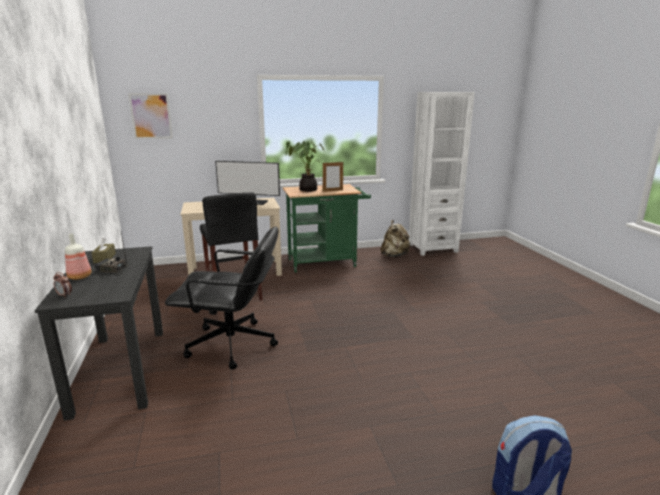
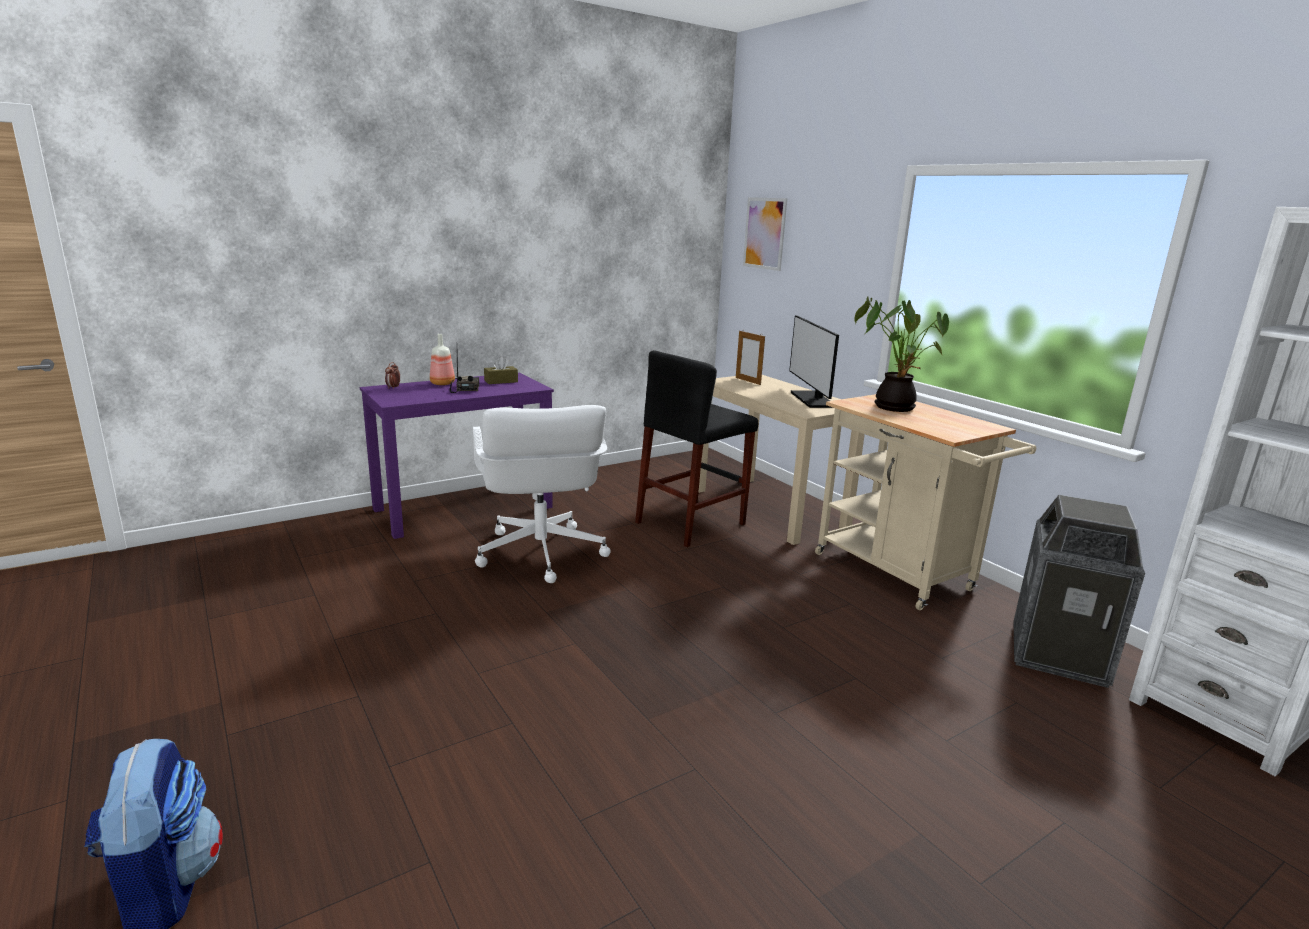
camera: 70 degrees right, 0 degrees up
(121, 369) = (464, 508): black desk -> purple desk
(232, 345) = (540, 554): black office chair -> white office chair
(326, 262) = (900, 575): green cart -> beige cart
(332, 190) = (920, 422): picture frame -> picture frame (748, 381)
(394, 256) = (1059, 655): beige backpack -> trash can

